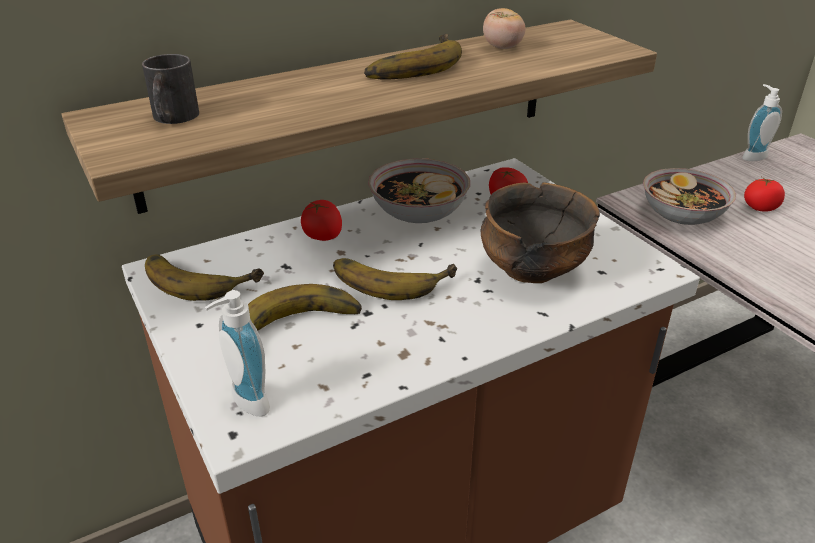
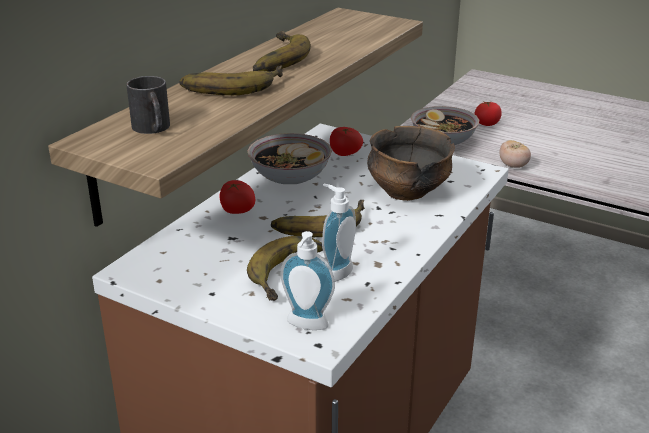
camera: 30 degrees left, 5 degrees down
(201, 277) = (173, 264): banana -> banana (231, 85)
(502, 47) = (320, 35): tomato -> tomato (513, 166)
(752, 156) = (454, 91): soap dispenser -> soap dispenser (334, 272)

